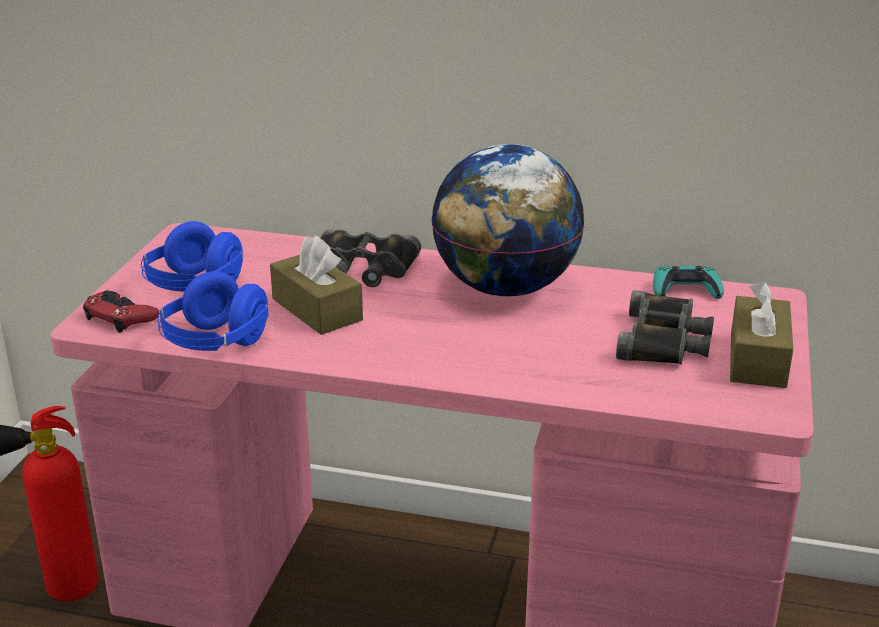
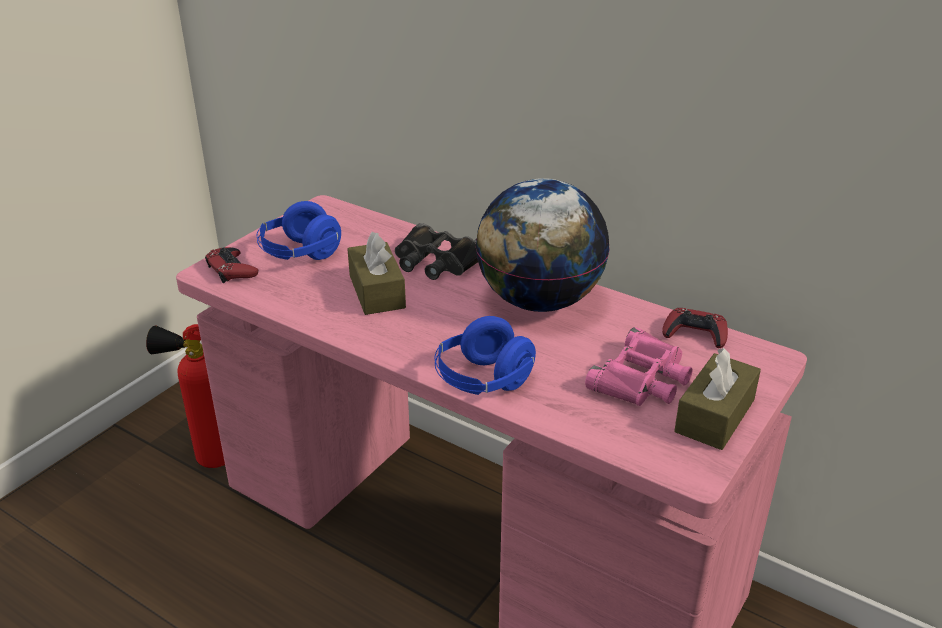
camera: 20 degrees right, 5 degrees up
(215, 343) = (283, 306): blue headphones -> blue headphones (483, 381)
(664, 340) = (642, 379): black binoculars -> pink binoculars
(685, 290) = (695, 334): turquoise game controller -> red game controller

